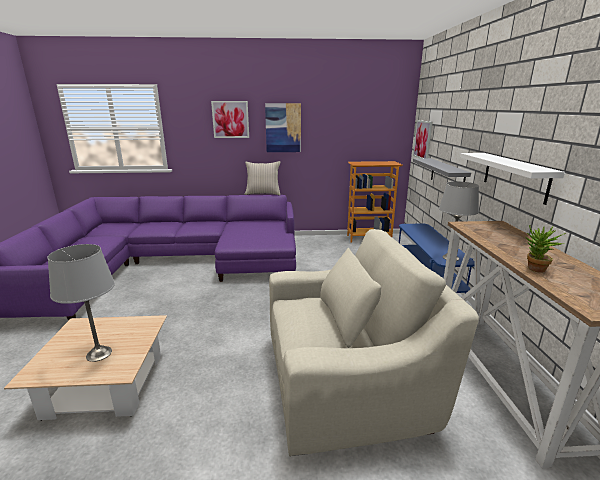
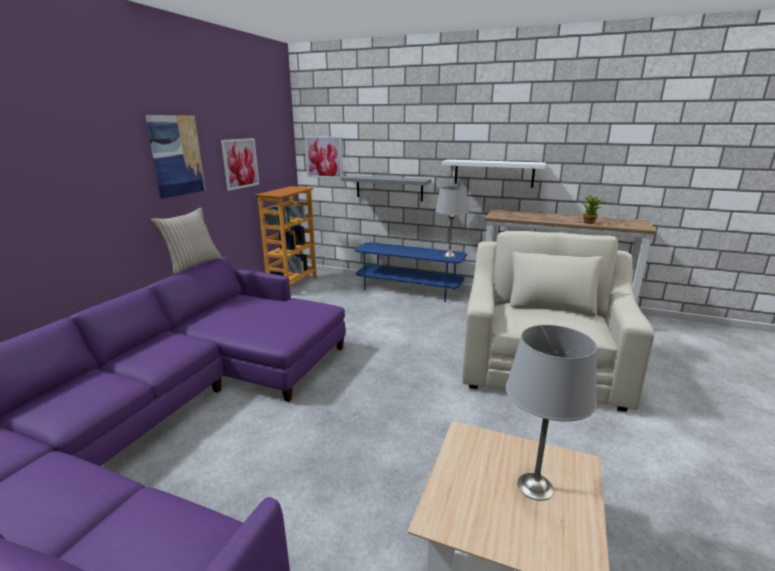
camera: 65 degrees left, 0 degrees up
(230, 119) = (93, 146): picture -> picture (240, 163)

